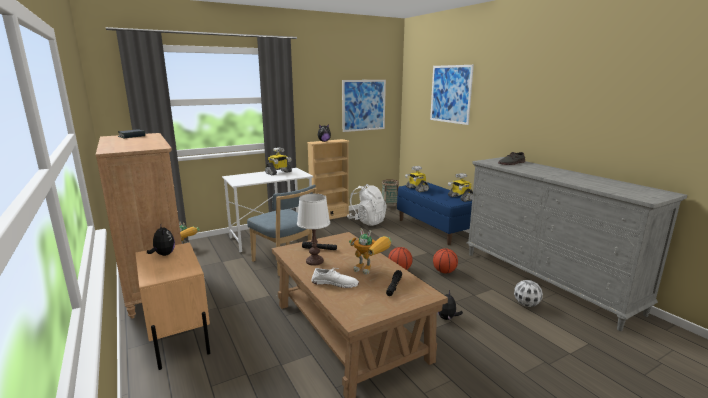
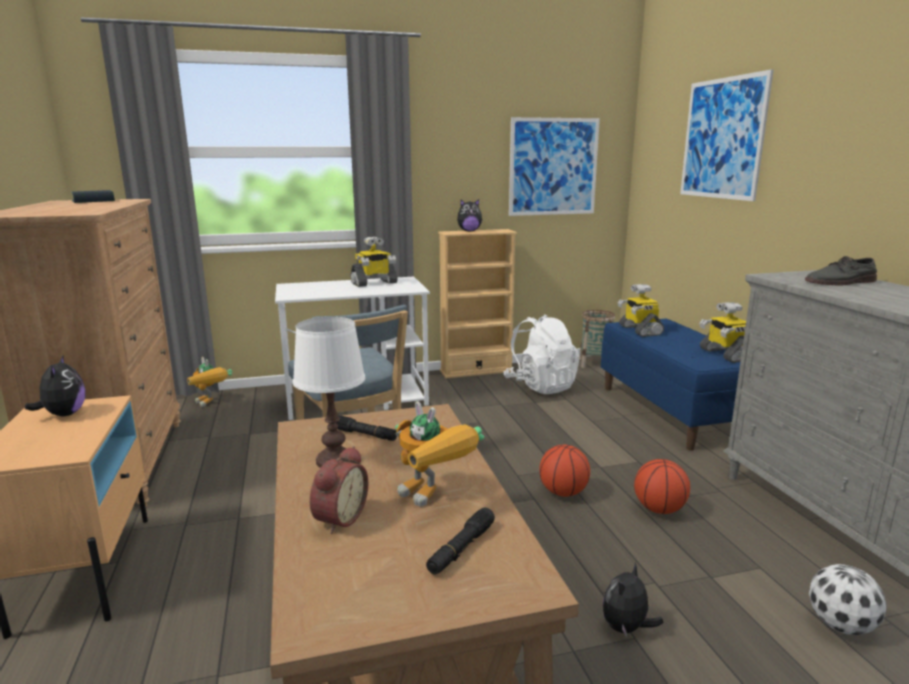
camera: 15 degrees right, 0 degrees up
(335, 283) = (338, 518): white shoe -> alarm clock

